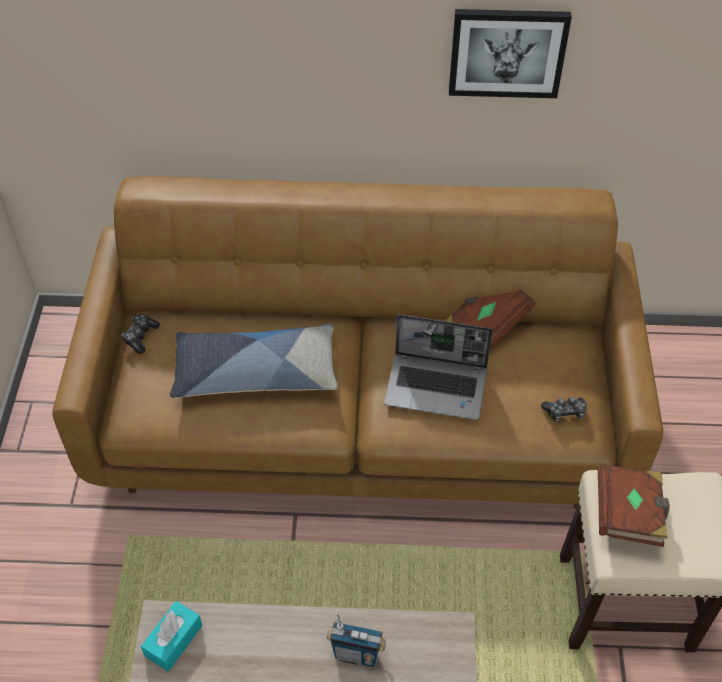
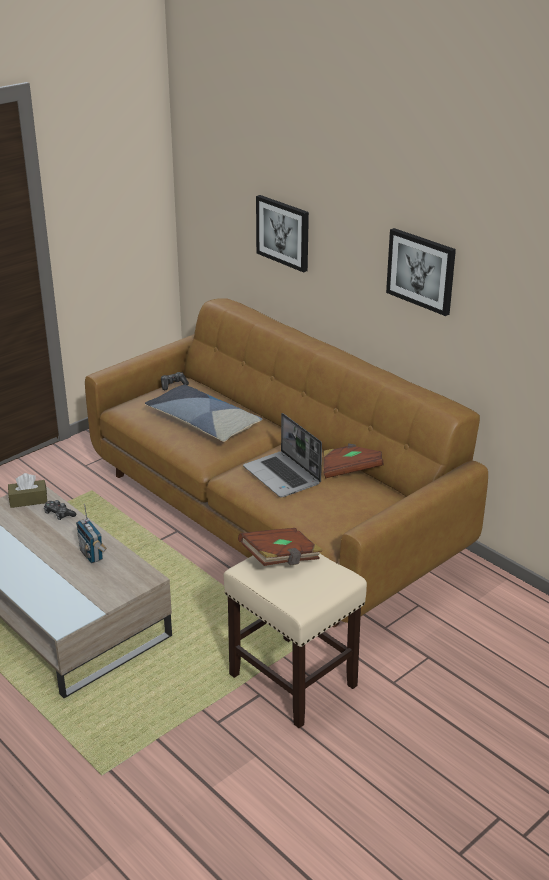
camera: 45 degrees right, 20 degrees down
(173, 640) = (28, 500): turquoise tissue box -> brown tissue box
(226, 62) = (283, 232): none -> picture
(565, 412) = (335, 524): game controller -> game controller (59, 514)

